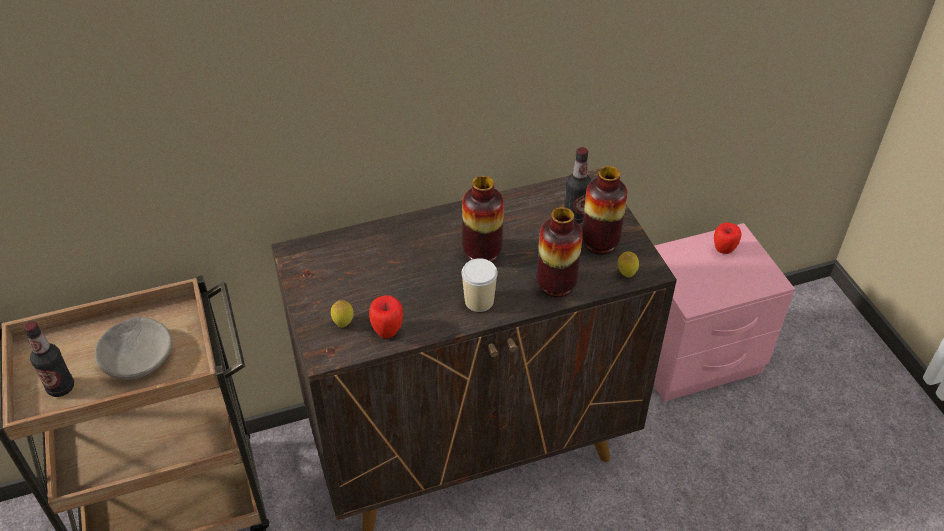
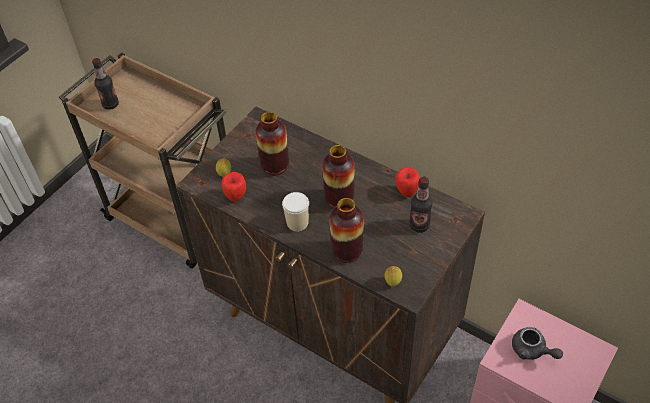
camera: 55 degrees right, 5 degrees up
(137, 356) = (152, 116): grey bowl -> none
(600, 243) = (408, 252): vase -> vase (275, 166)
(703, 275) = (532, 350): none -> grey teapot
(723, 250) = (572, 350): apple -> apple (406, 192)

